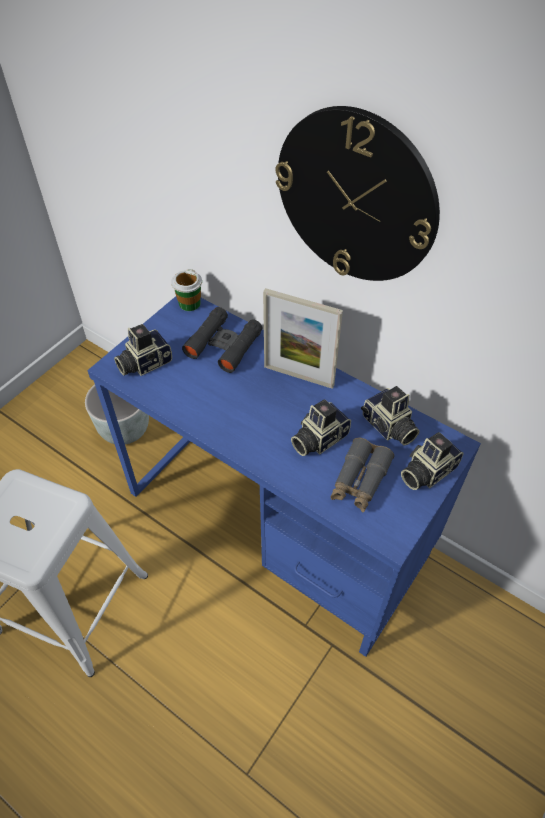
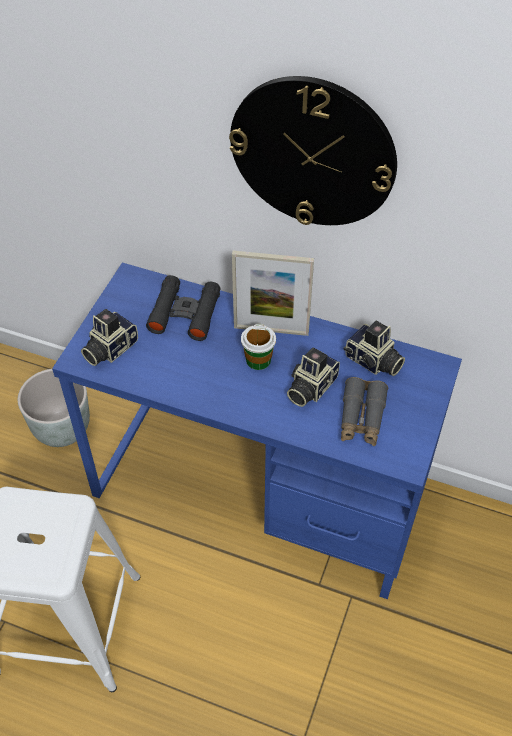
camera: 15 degrees left, 0 degrees up
(189, 303) = (133, 277): cup -> cup (258, 360)
(426, 471) = (420, 395): camera -> none

